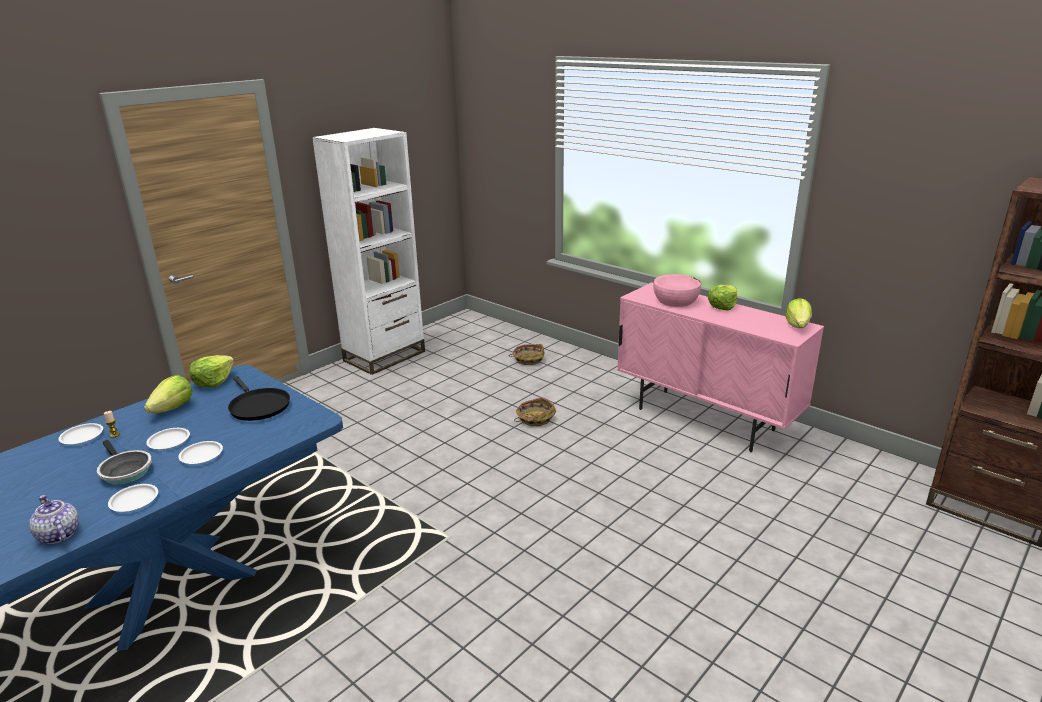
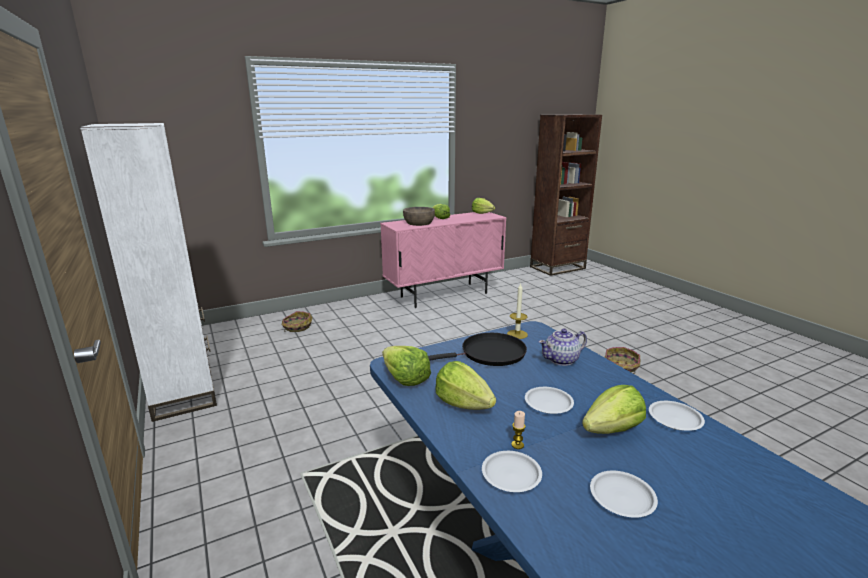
camera: 70 degrees left, 5 degrees down
(58, 535) = (751, 465): teapot -> teapot (562, 360)
(124, 471) = (612, 430): frying pan -> lettuce
(201, 455) = (585, 383): white plate -> white plate (622, 498)
(304, 413) = (517, 334): none -> candle
(534, 418) = (393, 341): basket -> basket (621, 366)
(675, 300) = (419, 223): pink bowl -> brown bowl

